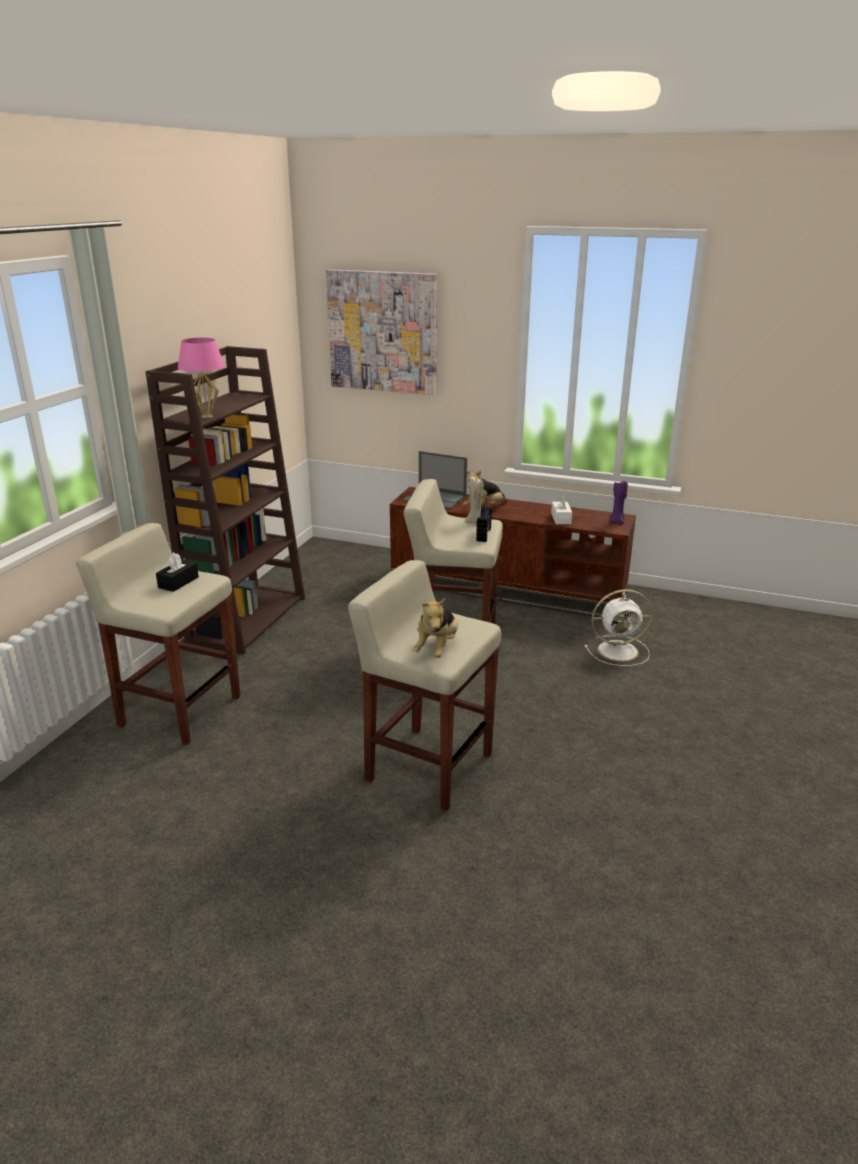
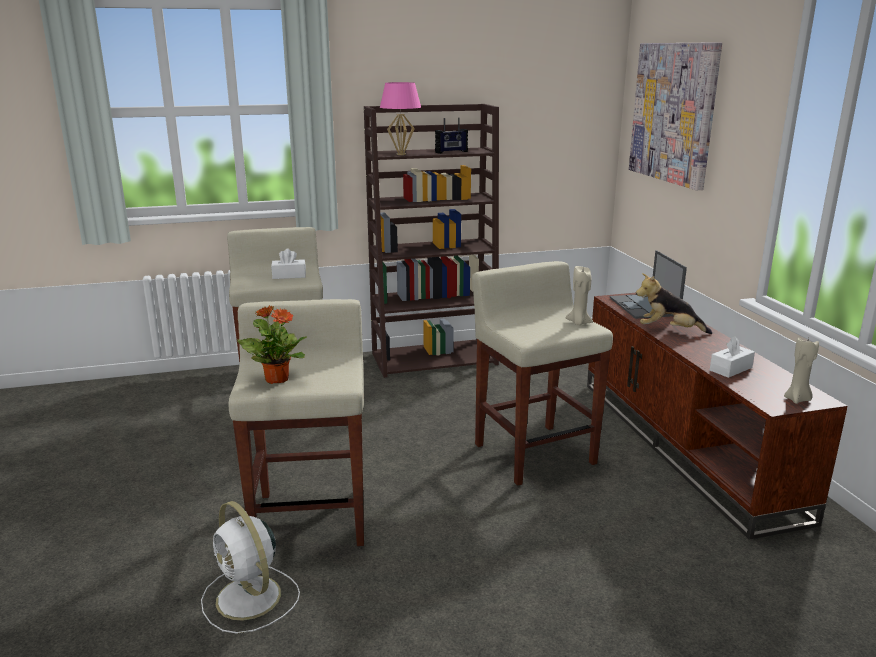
camera: 55 degrees right, 5 degrees down
(178, 582) = (289, 276): black tissue box -> white tissue box
(437, 648) = (276, 379): plush toy -> potted plant
(484, 535) = (555, 333): radio -> radio (451, 152)
(617, 521) = (797, 399): purple candle -> beige candle
(619, 651) = (679, 564): white fan -> white fan (250, 599)

